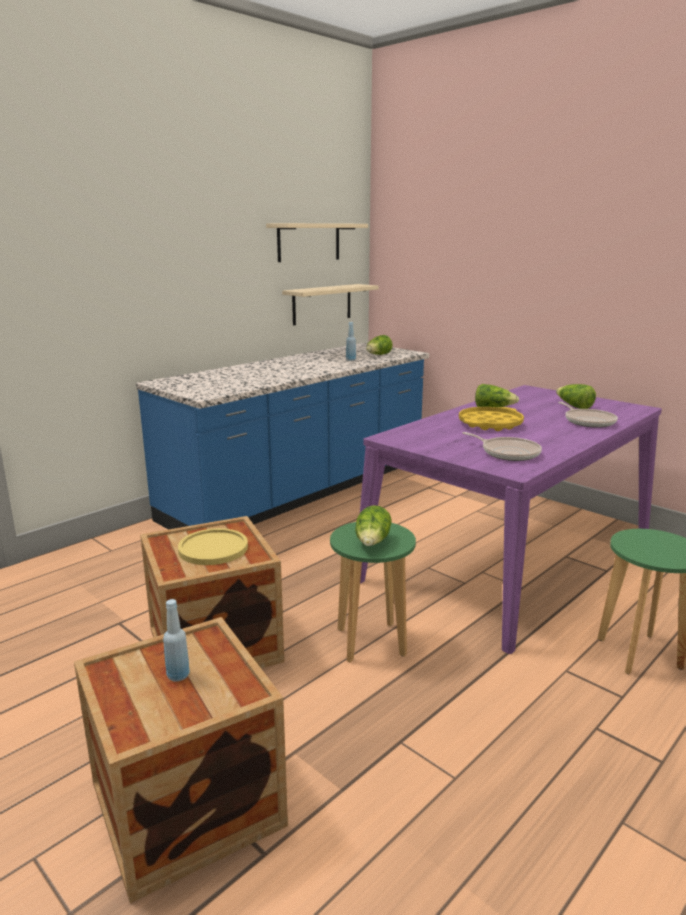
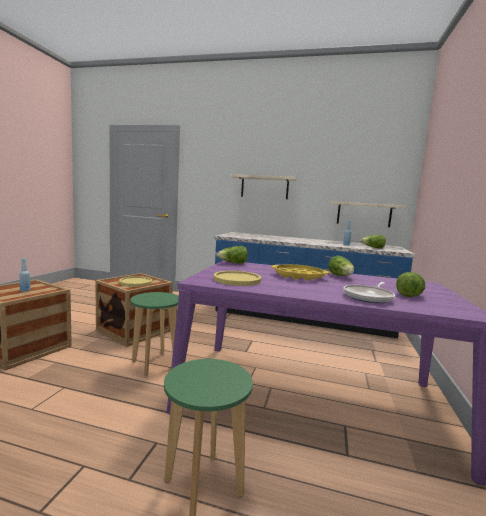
camera: 60 degrees right, 10 degrees down
(309, 242) = (357, 175): beige shelf -> beige shelf (264, 187)
(372, 542) = (149, 298): lettuce -> lettuce (233, 263)
(508, 453) = (237, 279): frying pan -> yellow plate

